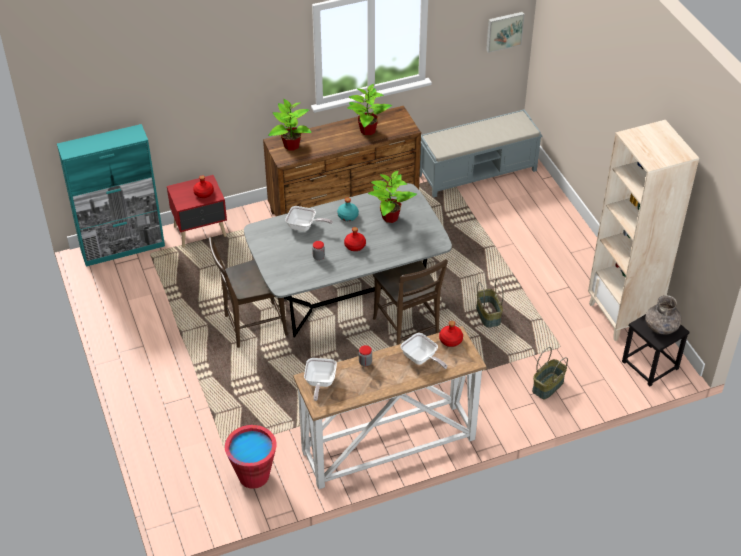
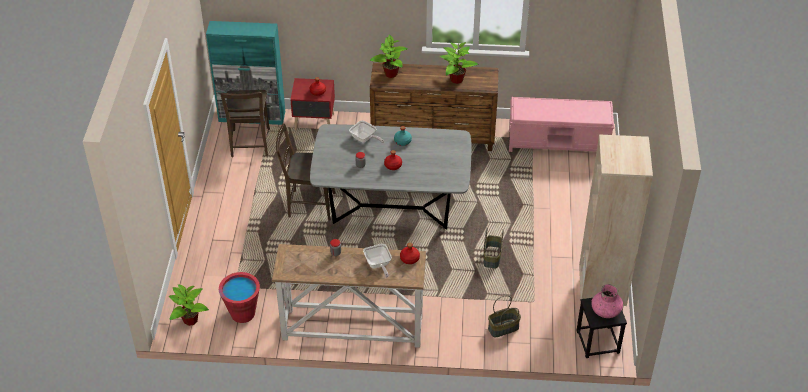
camera: 25 degrees right, 0 degrees up
(319, 383) = (293, 256): frying pan -> none
(389, 217) = (433, 152): potted plant -> potted plant (190, 320)
(407, 330) = (422, 247): brown chair -> brown chair (250, 145)
(478, 172) = (559, 143): grey bench -> pink bench
(504, 31) = (601, 29): picture -> none
(661, 326) = (606, 310): grey vase -> pink vase

